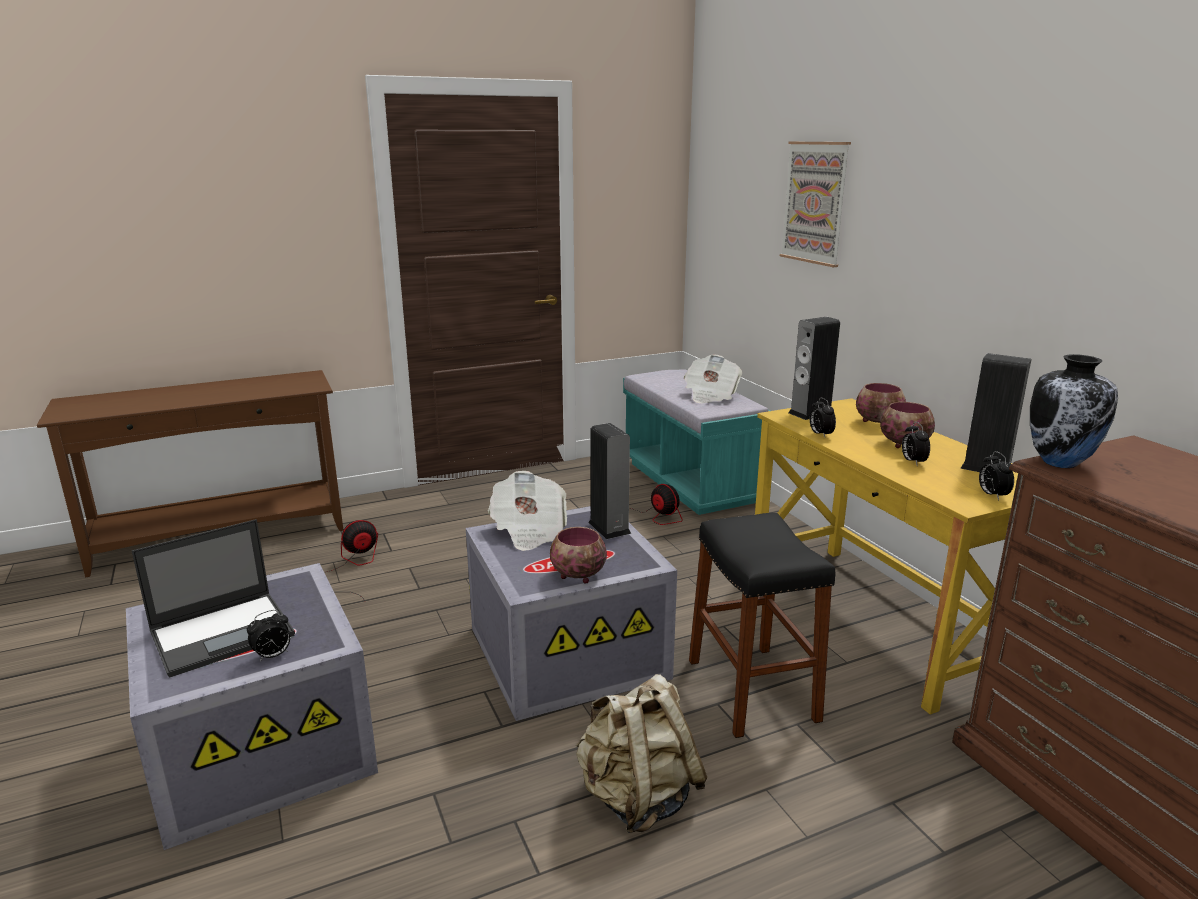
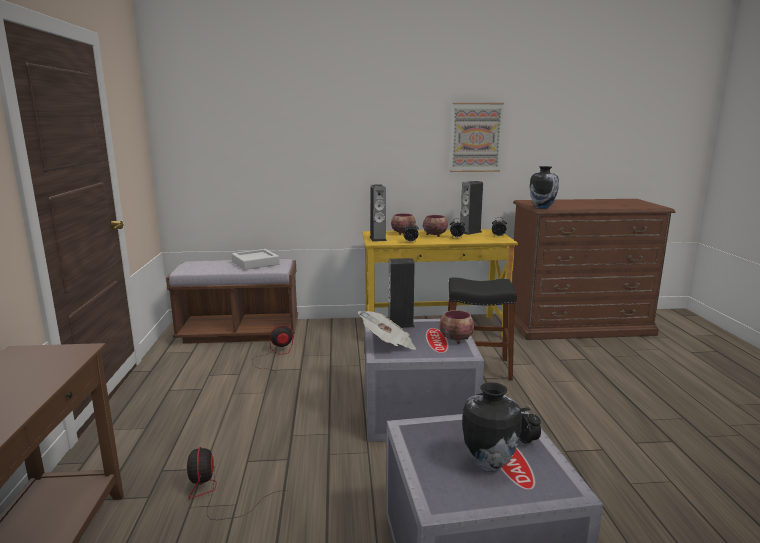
camera: 70 degrees left, 5 degrees down
(224, 633) = (488, 463): laptop -> vase
(637, 797) = (551, 413): beige backpack -> none
(690, 482) = (239, 332): turquoise bench -> brown bench
(710, 395) = (255, 263): newspaper -> grey tray
(815, 203) = (304, 127): picture -> picture (476, 137)

